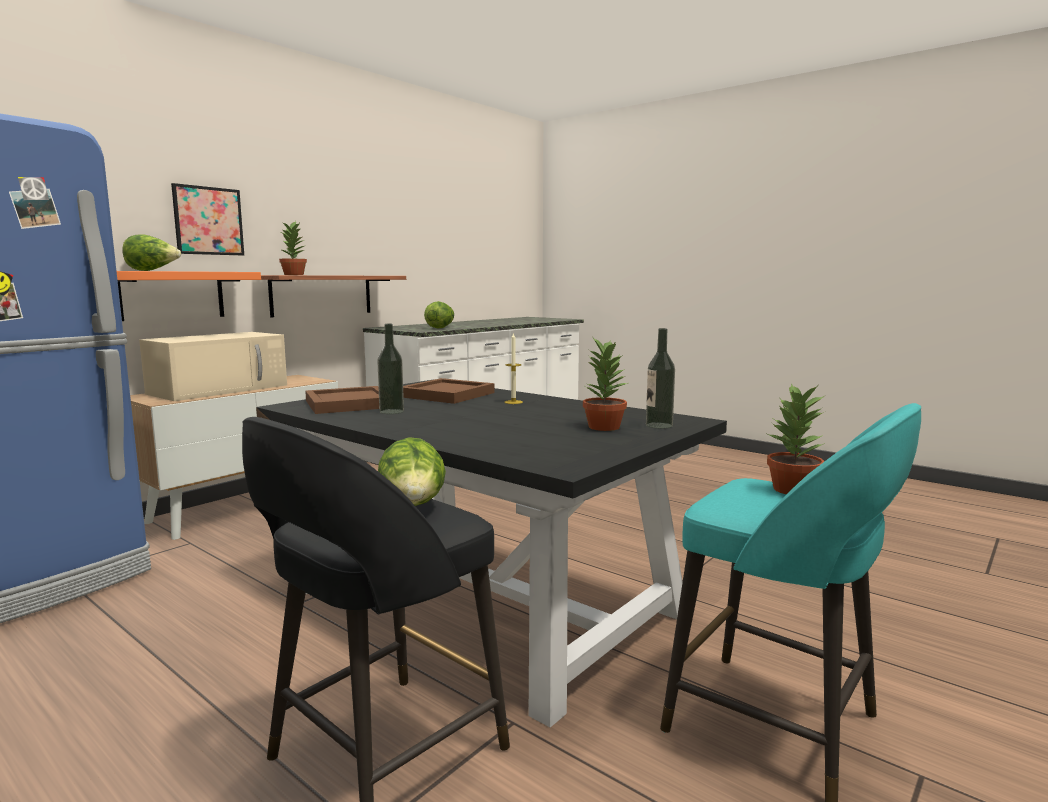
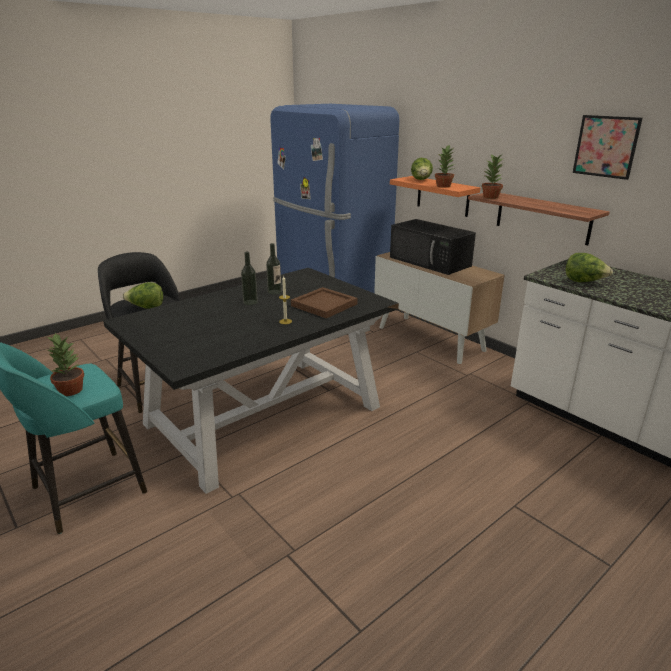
camera: 100 degrees right, 15 degrees up
(208, 221) = (470, 148): picture -> picture (606, 146)
(220, 389) = (431, 262): beige microwave -> black microwave
(347, 404) = (304, 283): brown tray -> none
(604, 427) = (190, 338): potted plant -> potted plant (443, 186)
(659, 425) = (178, 354): bottle -> bottle (250, 302)

